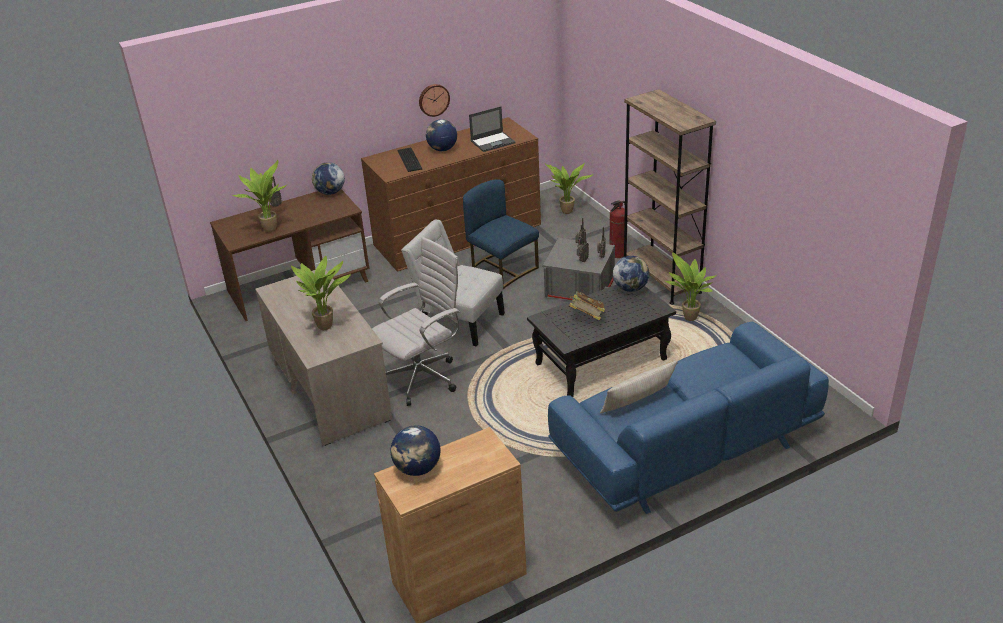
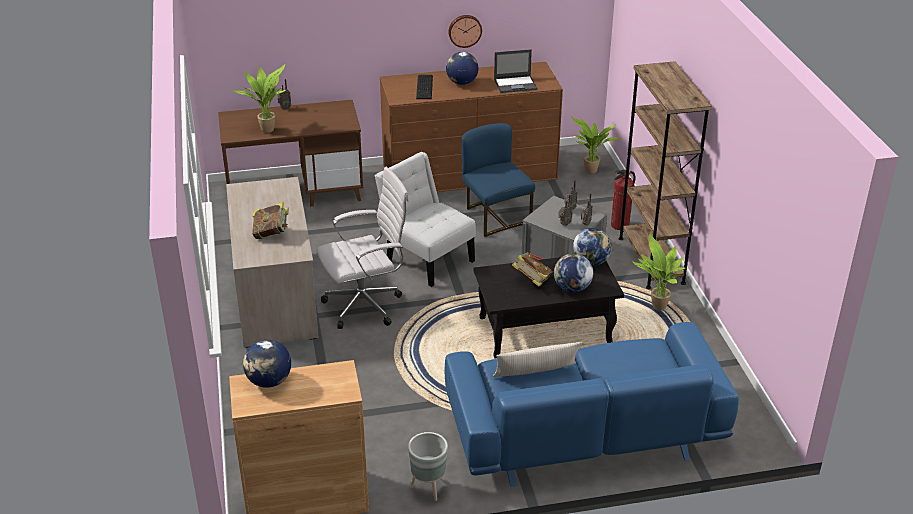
camera: 15 degrees right, 0 degrees up
(327, 326) = (272, 233): potted plant -> book
(330, 192) = (341, 105): globe -> globe (572, 288)
(571, 536) = (428, 488): none -> grey planter

